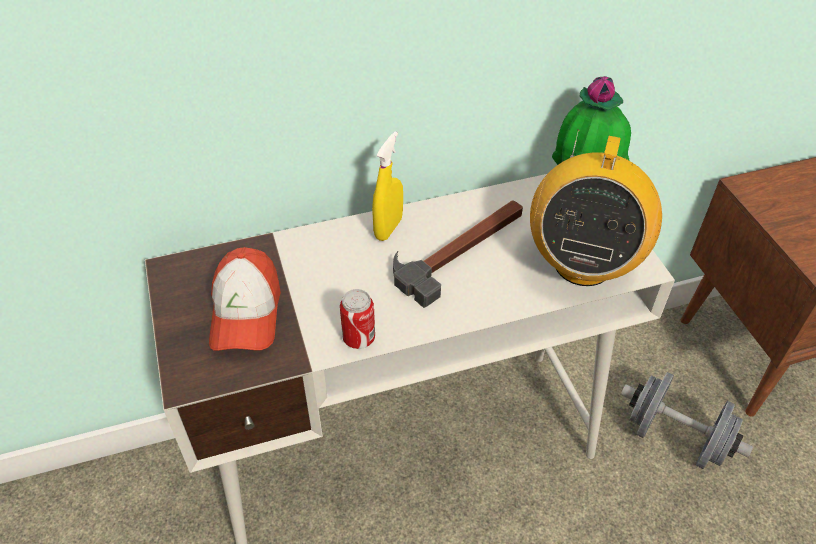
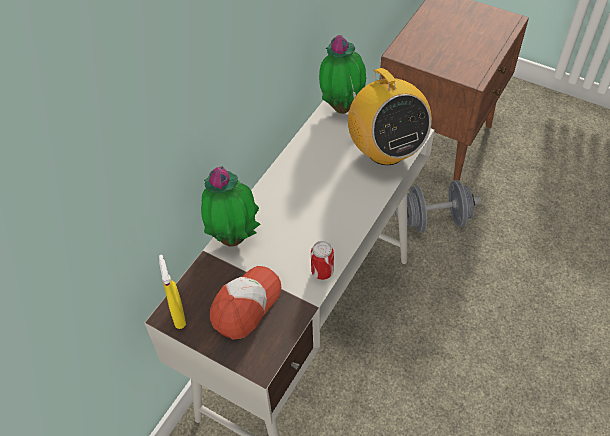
camera: 40 degrees left, 5 degrees up
(246, 313) = (246, 305): cap -> cap turned 105 degrees counterclockwise
(314, 240) = (234, 237): none -> potted plant
(388, 228) = (267, 201): yellow spray bottle -> yellow spray bottle (178, 315)
(461, 250) = (319, 185): hammer -> none

